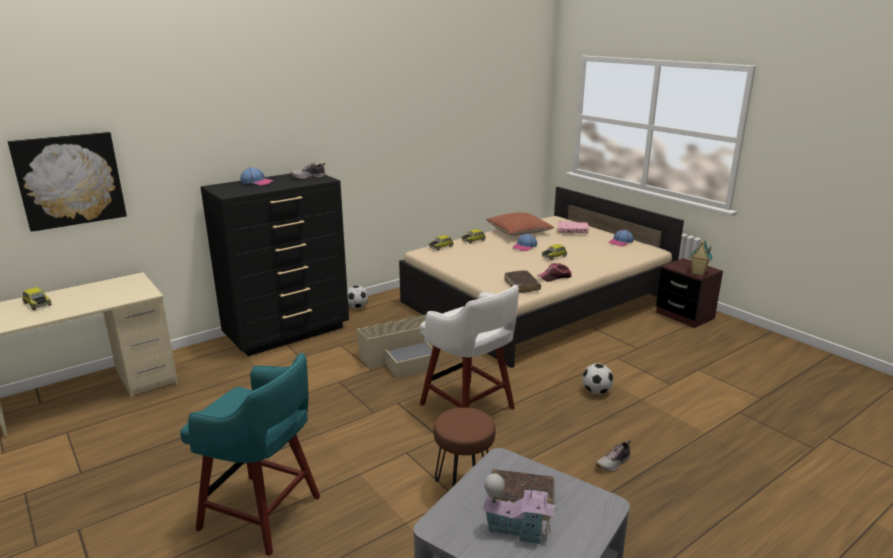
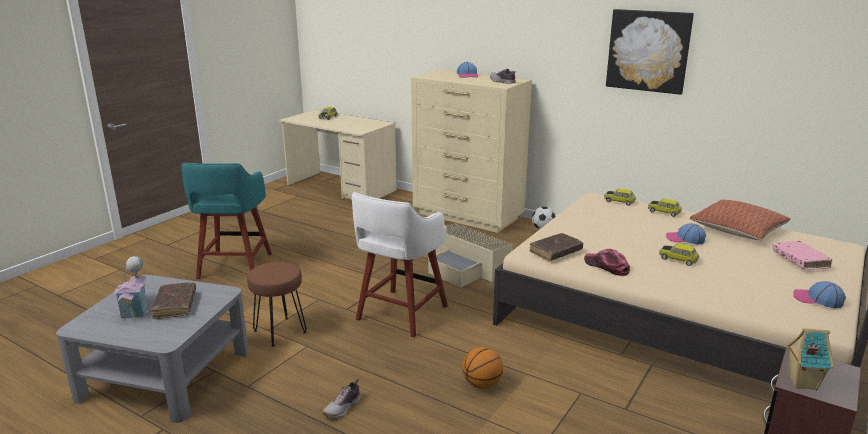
camera: 70 degrees right, 0 degrees up
(70, 180) = (369, 44): picture -> picture (648, 51)
(288, 332) = (468, 216): black dresser -> beige dresser
(596, 391) = (481, 384): football -> basketball
(614, 463) = (343, 407): shoe -> shoe turned 90 degrees counterclockwise

